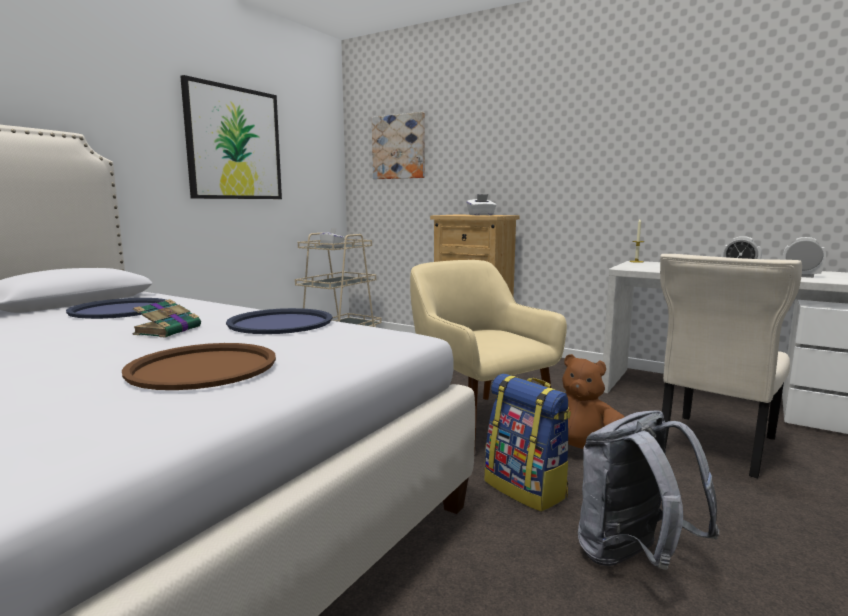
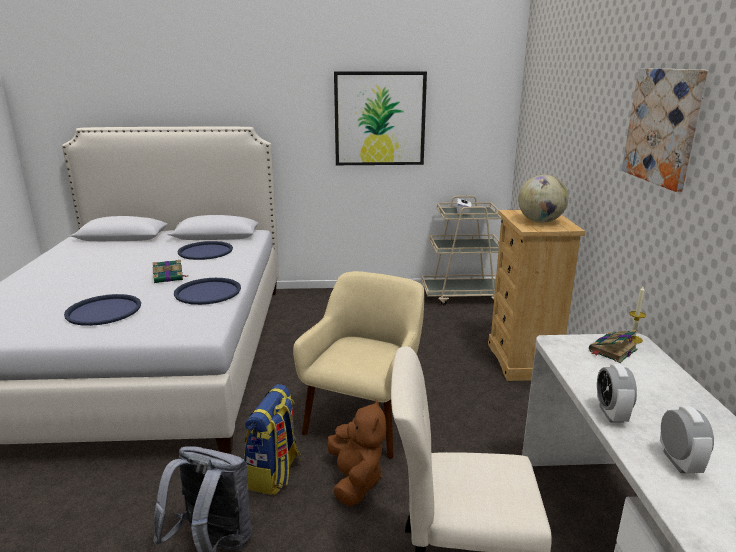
camera: 55 degrees right, 10 degrees up
(203, 368) = (103, 311): brown tray -> blue tray
(399, 147) = (541, 120): picture -> picture (663, 126)
(481, 215) = (540, 221): white tissue box -> globe
(650, 265) = (612, 351): none -> book

